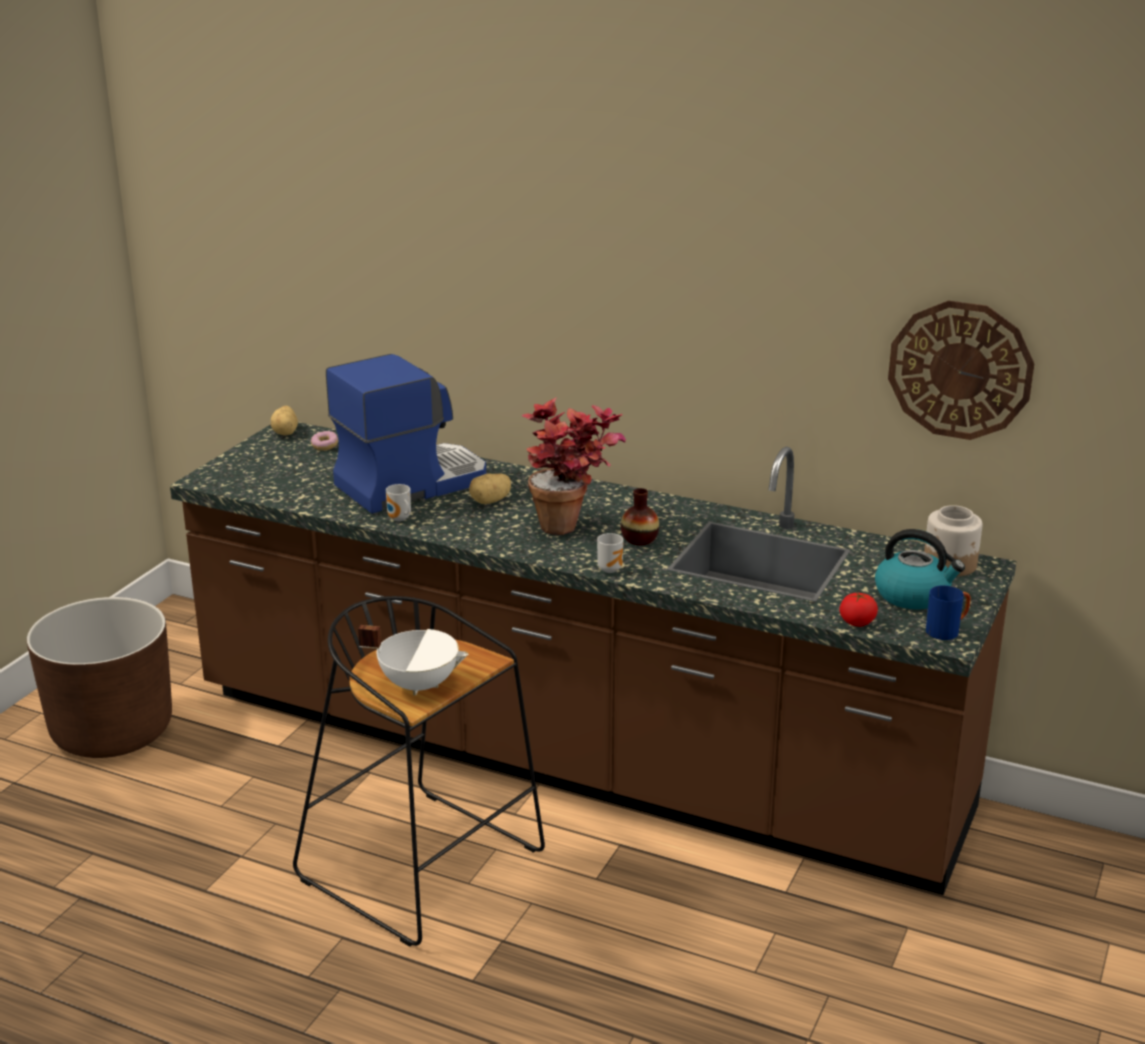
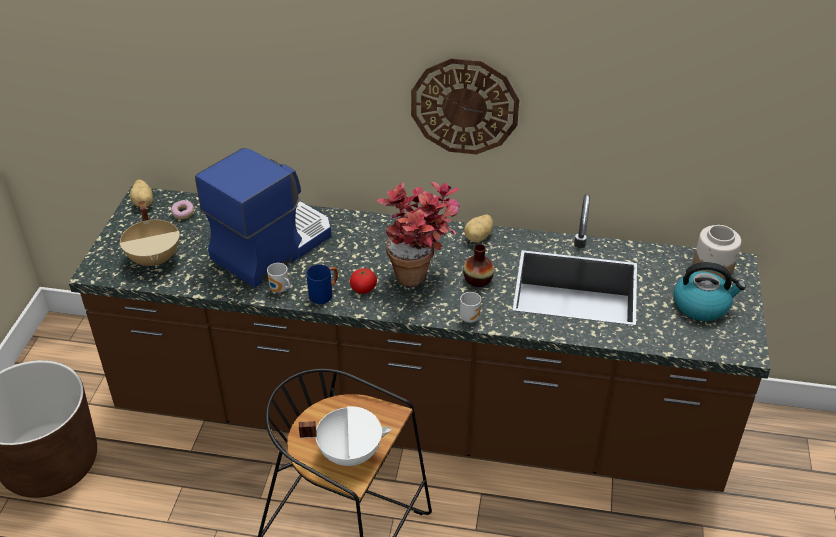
camera: 15 degrees left, 15 degrees up
(274, 478) = (155, 259): none -> beige cooking pot
(491, 501) = (345, 256): potato -> potato (479, 237)
(857, 622) = (675, 343): tomato -> tomato (363, 289)
(947, 631) = (741, 339): blue mug -> blue mug (324, 294)
(960, 370) = (723, 125): wall clock -> wall clock (464, 106)

